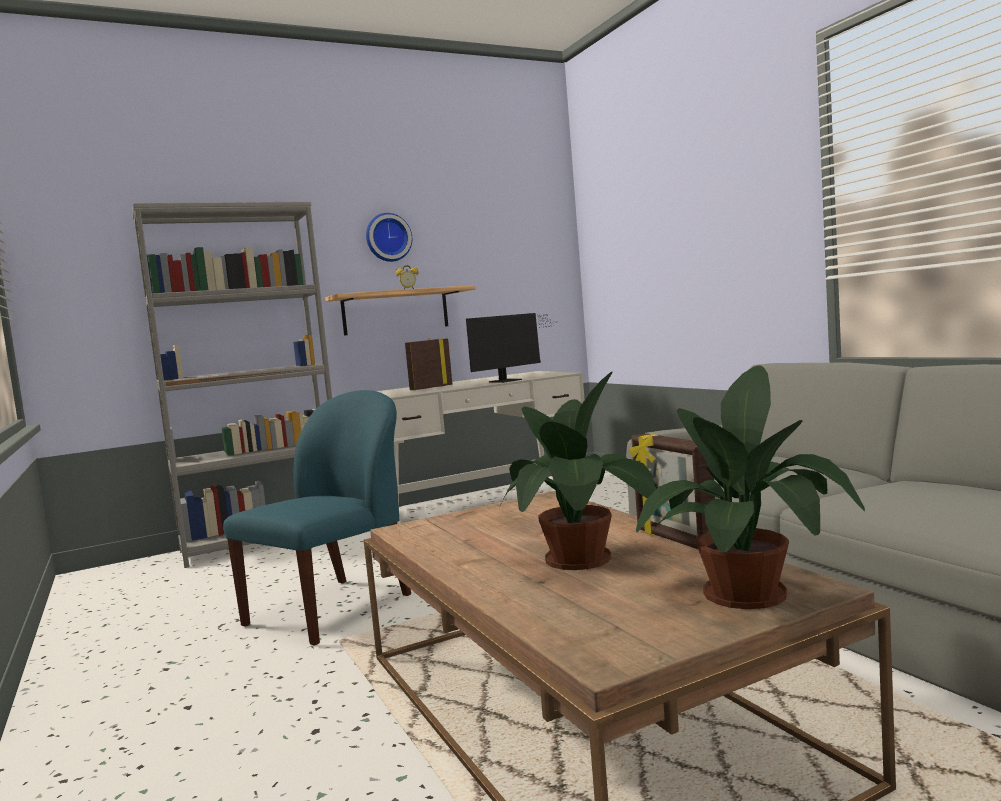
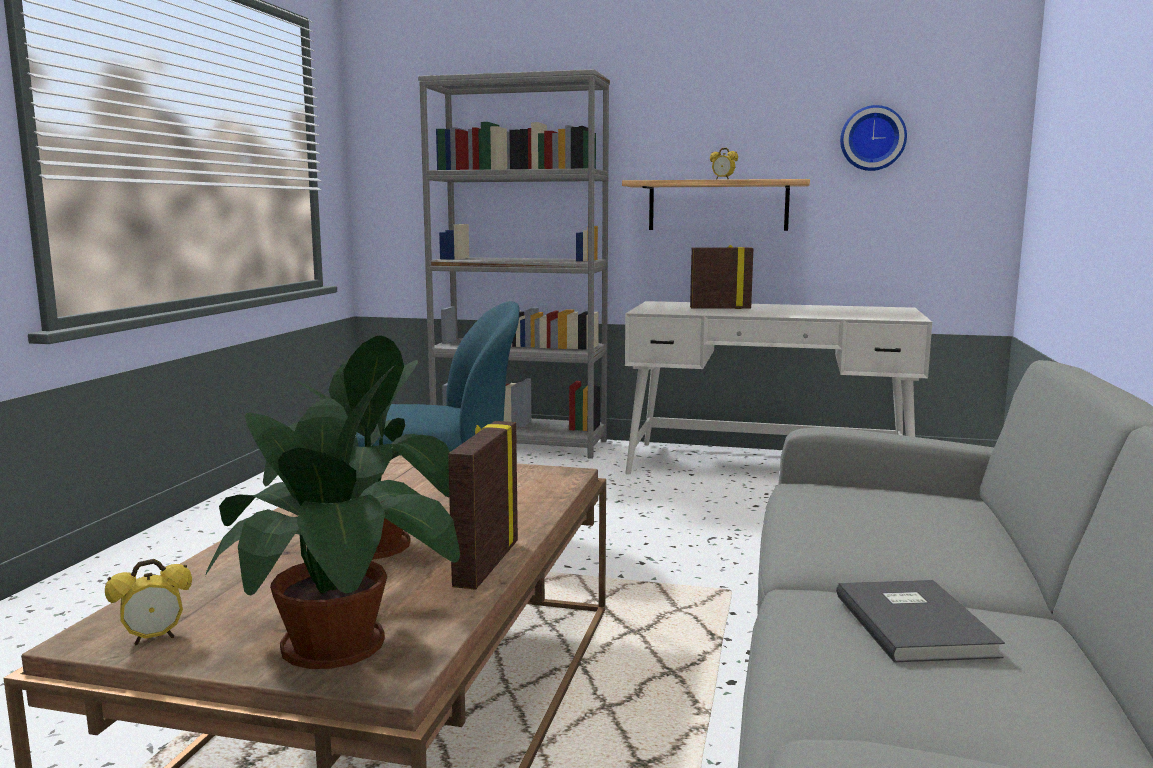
camera: 40 degrees right, 5 degrees up
(388, 237) = (720, 110): wall clock -> wall clock (872, 138)
(509, 380) = (818, 315): monitor -> none
(647, 641) = (154, 639): none -> alarm clock
(890, 492) = (916, 623): none -> grey book

